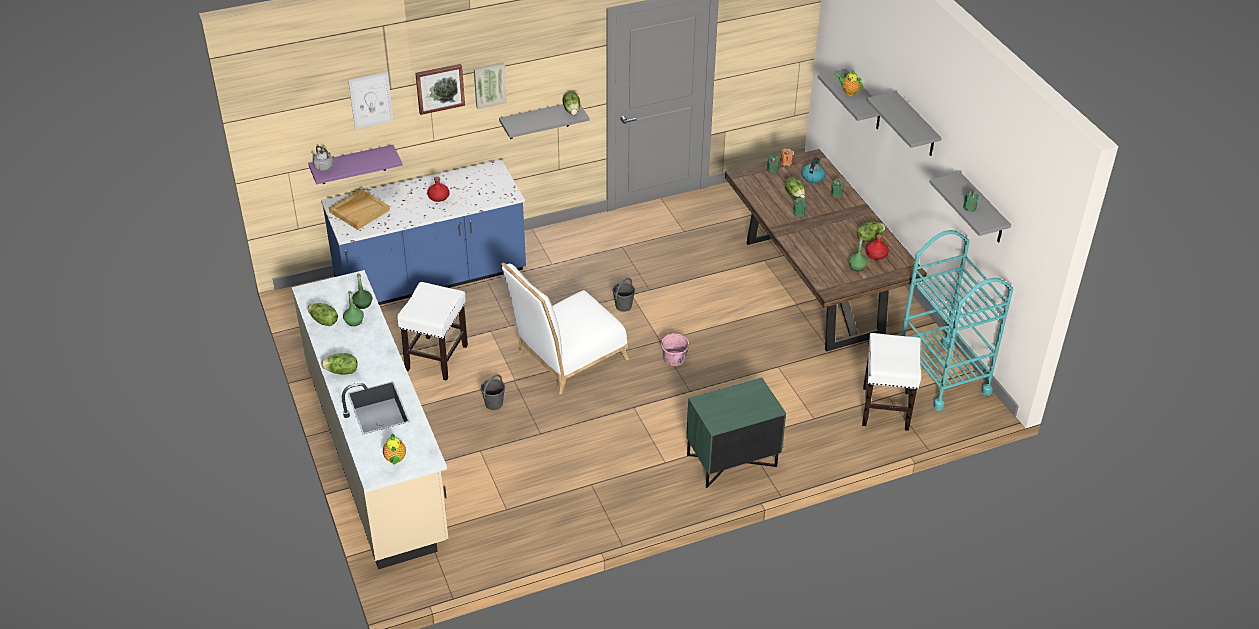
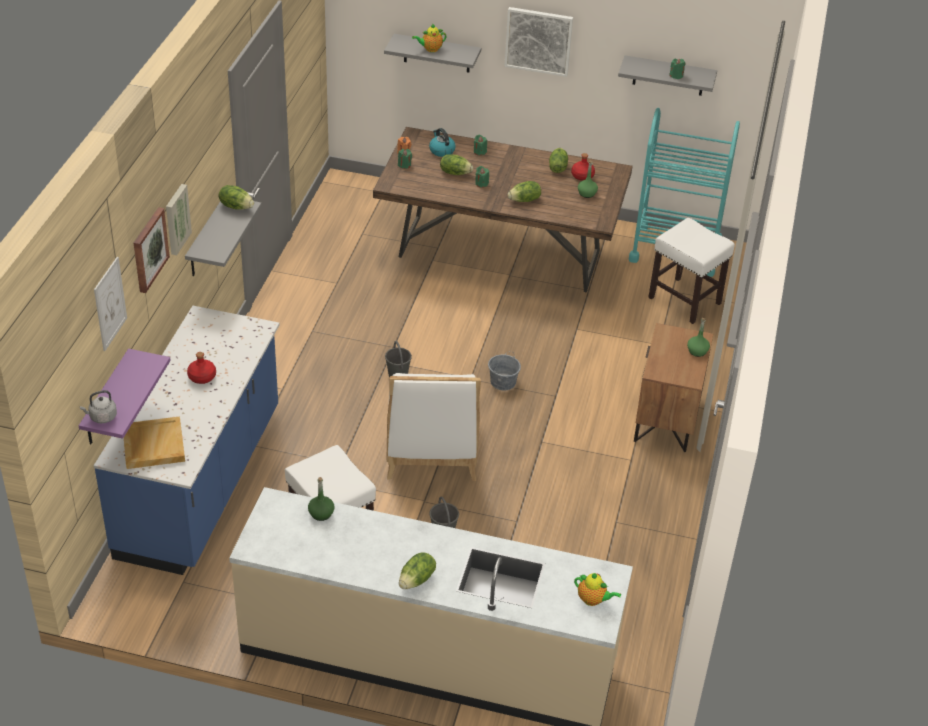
camera: 55 degrees left, 0 degrees up
(323, 321) = (318, 557): lettuce -> lettuce (525, 200)
(354, 321) = (343, 533): green bottle -> green bottle (697, 351)
(674, 358) = (503, 382): pink bucket -> grey bucket
(731, 461) = (667, 419): green nightstand -> brown nightstand
(916, 126) = (538, 41): grey shelf -> picture

